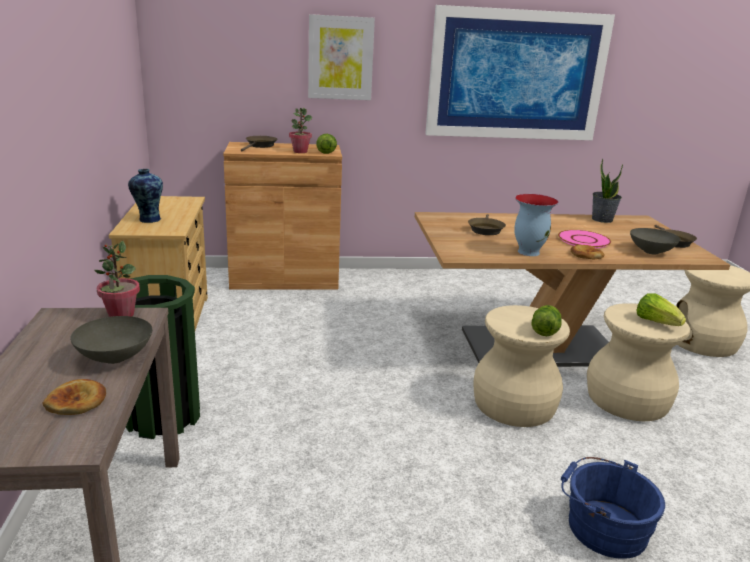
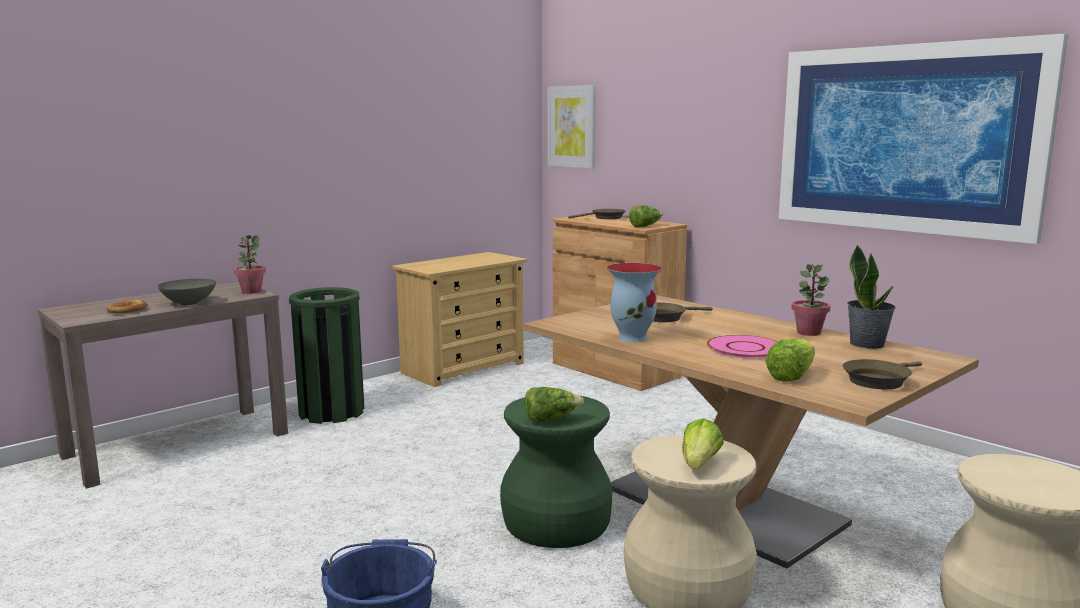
camera: 55 degrees right, 10 degrees down
(148, 219) = (441, 263): vase -> none
(300, 151) = (620, 224): potted plant -> potted plant (808, 332)
(340, 58) = (693, 124): picture -> picture (572, 127)
(513, 405) = (554, 524): beige stool -> green stool
(586, 255) = (688, 355): bread -> none
(650, 252) = (791, 376): grey bowl -> lettuce

